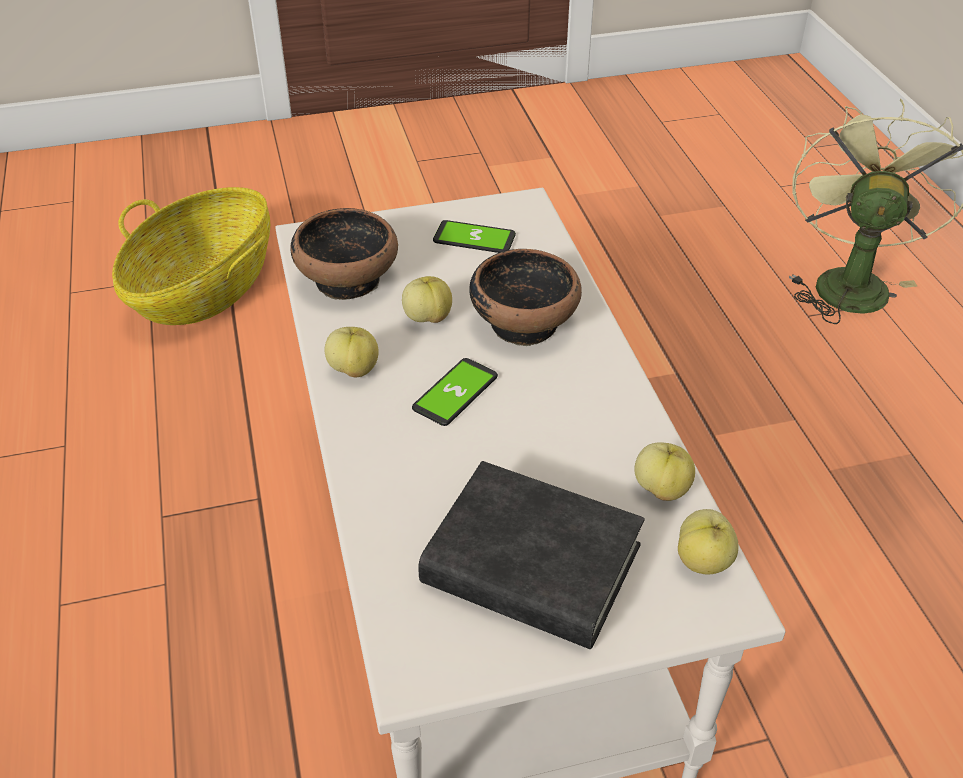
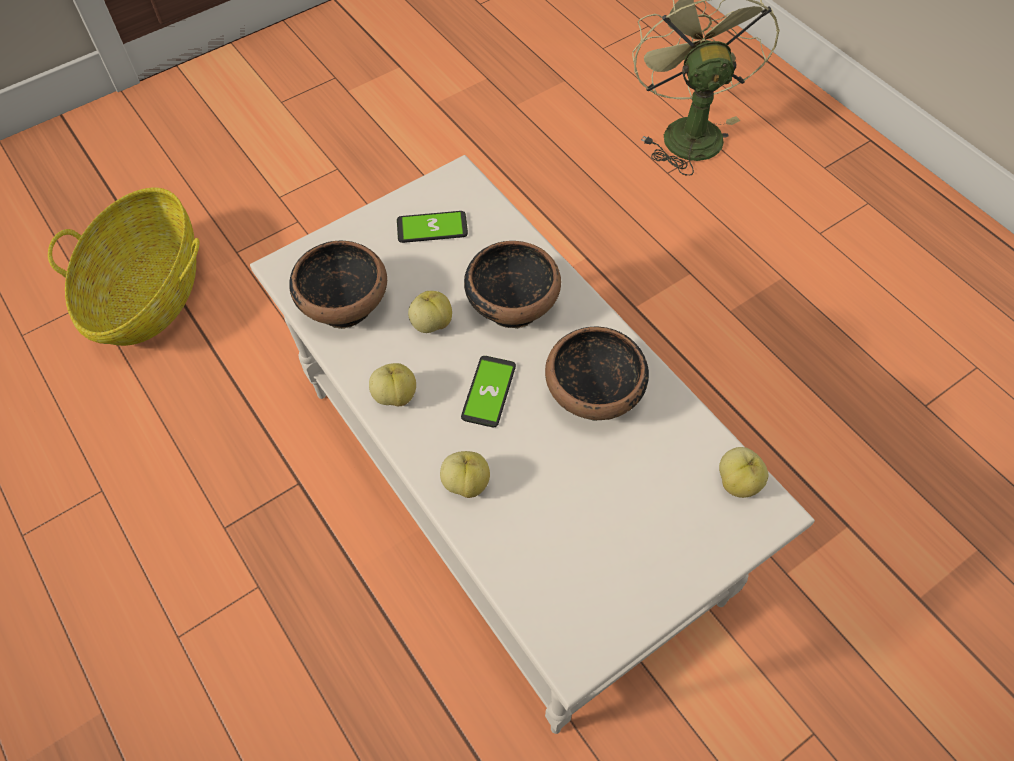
camera: 20 degrees left, 15 degrees up
(531, 565) = (618, 531): black book -> none
(573, 426) = (594, 393): none -> bowl
(662, 489) = (684, 429): apple -> apple (466, 483)

